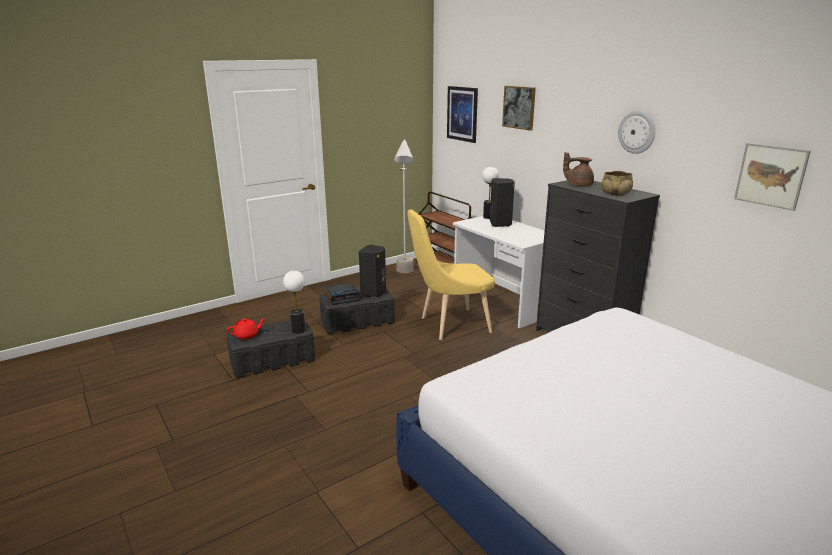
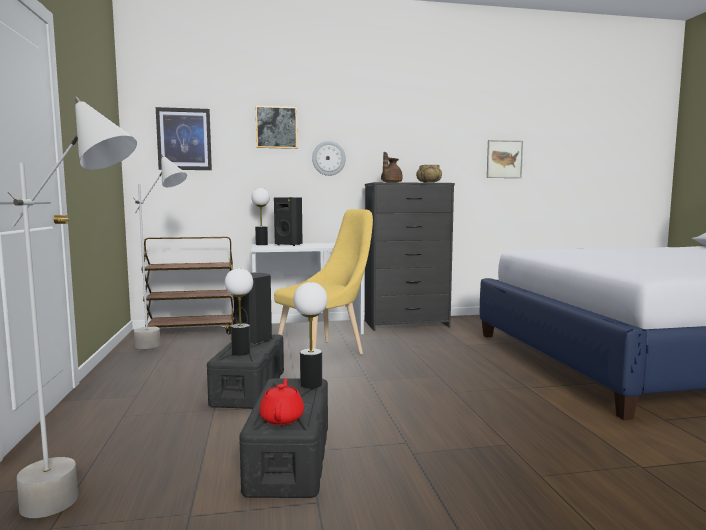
camera: 65 degrees left, 15 degrees down
(214, 332) = (86, 507): none -> grey floor lamp
(342, 297) = (240, 352): alarm clock -> table lamp
(450, 325) = (324, 352): yellow chair -> yellow chair turned 135 degrees counterclockwise
(637, 132) = (408, 140): wall clock -> wall clock (328, 158)

